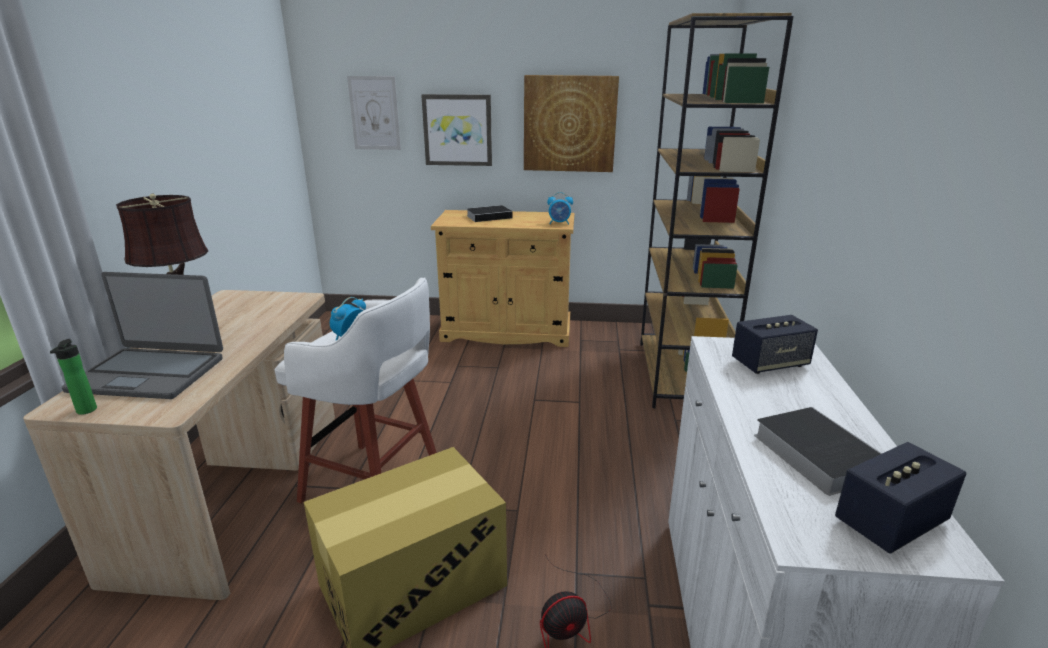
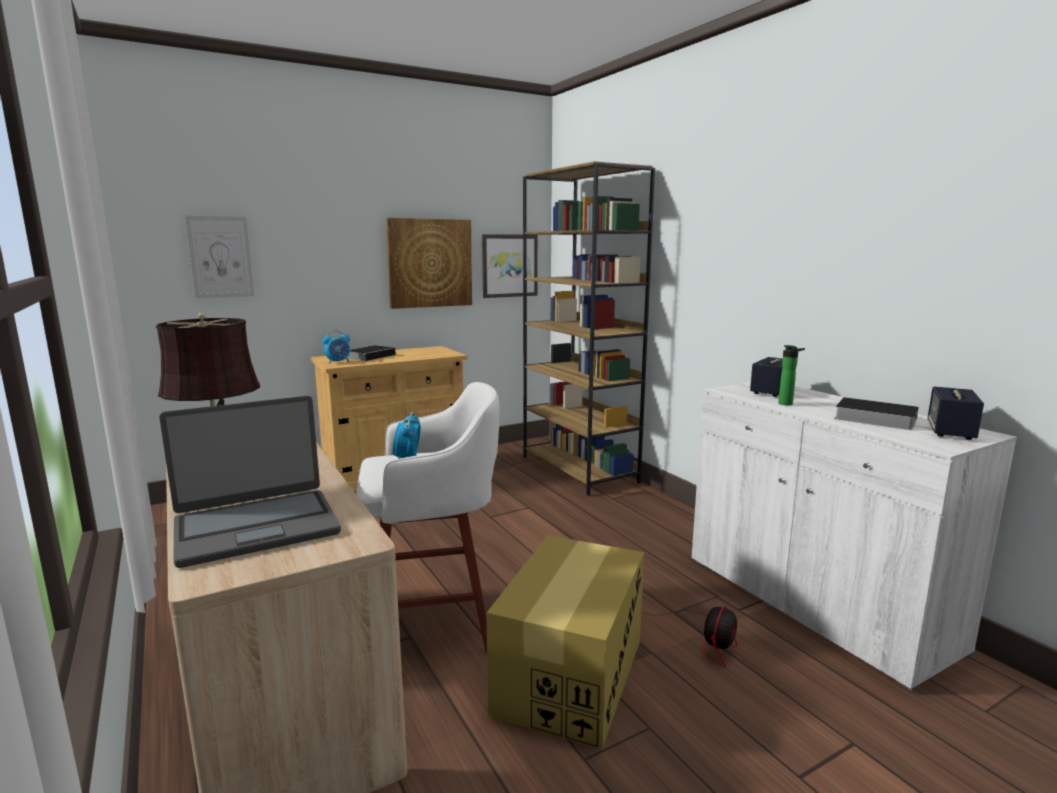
camera: 35 degrees left, 10 degrees down
(85, 411) = (252, 571): bottle -> bottle (787, 404)
(457, 130) = (319, 272): picture -> picture (509, 265)
(559, 223) = (446, 353): alarm clock -> alarm clock (338, 362)

